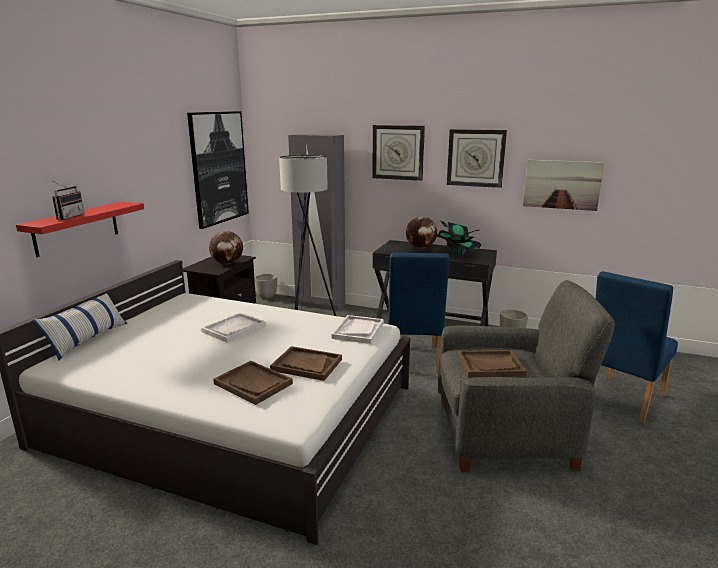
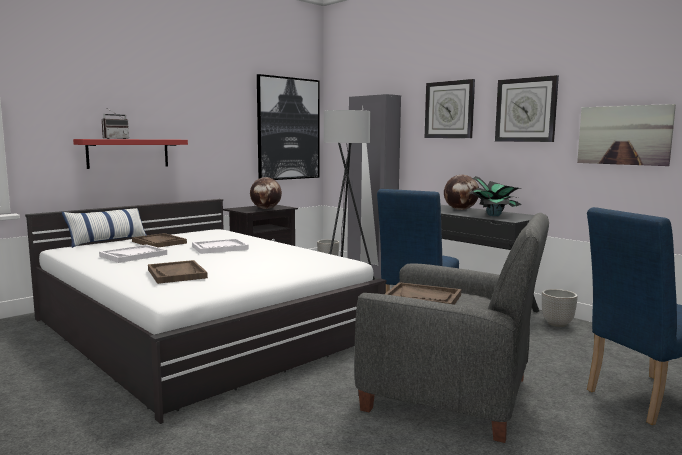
camera: 25 degrees right, 10 degrees down
(306, 365) = (239, 271): brown tray -> brown tray (159, 242)
(358, 330) = (324, 260): white tray -> white tray (133, 255)

